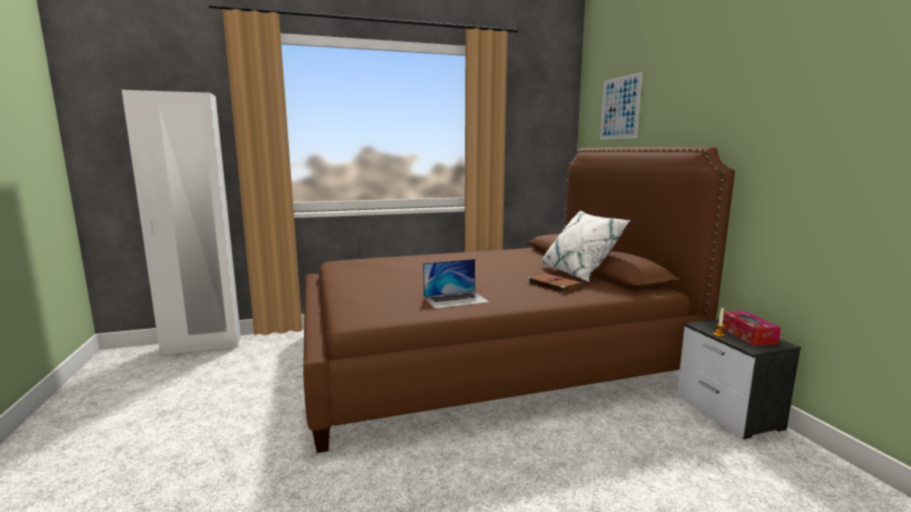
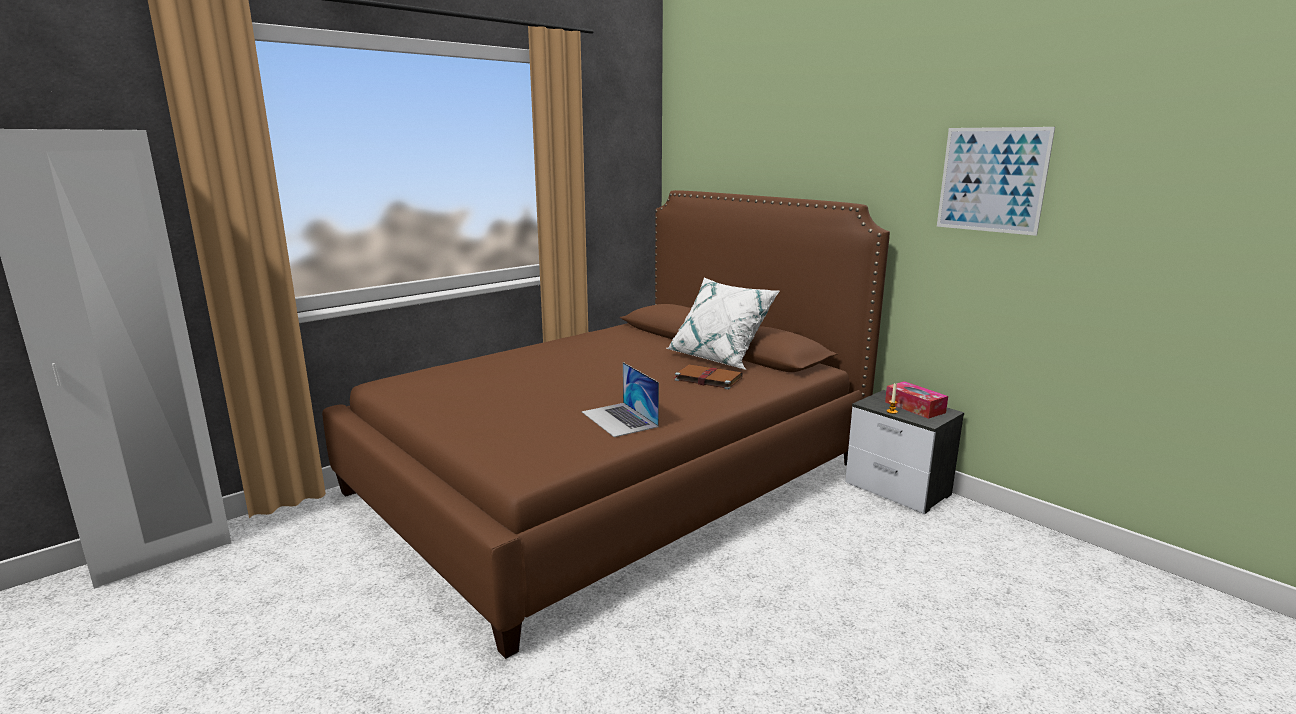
camera: 25 degrees left, 5 degrees up
(455, 299) = (619, 419): laptop -> laptop turned 105 degrees clockwise
(620, 108) = (728, 142): picture -> picture (992, 180)

